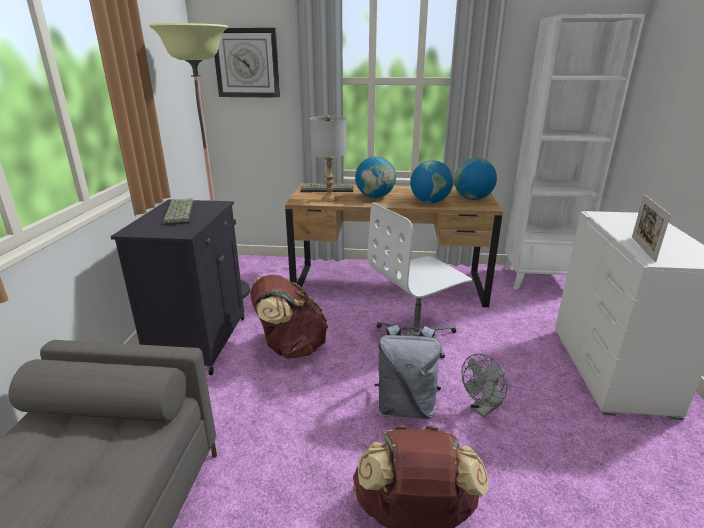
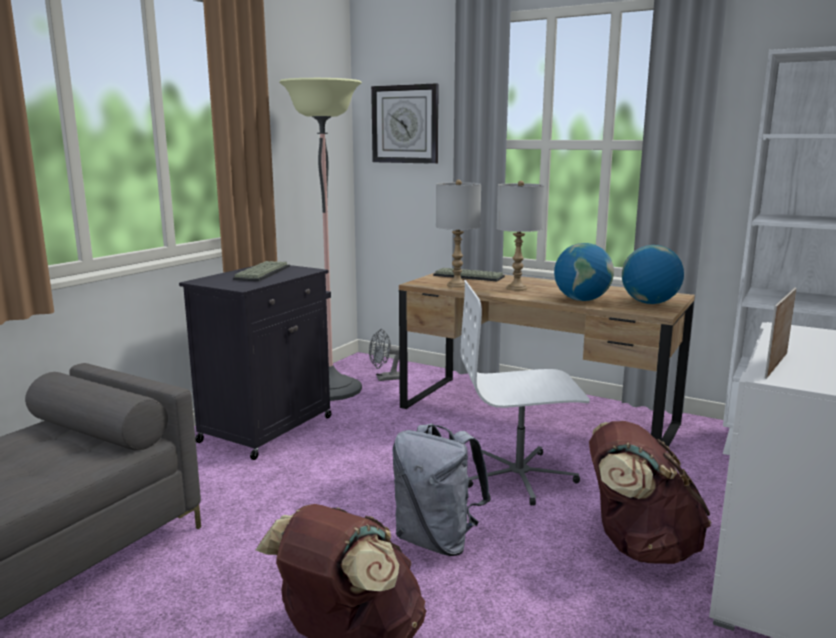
camera: 25 degrees right, 10 degrees down
(290, 347) = (356, 454): brown backpack -> brown backpack (639, 546)
(375, 197) = (517, 288): globe -> grey table lamp
(482, 409) = (534, 569): grey fan -> grey fan (385, 378)

